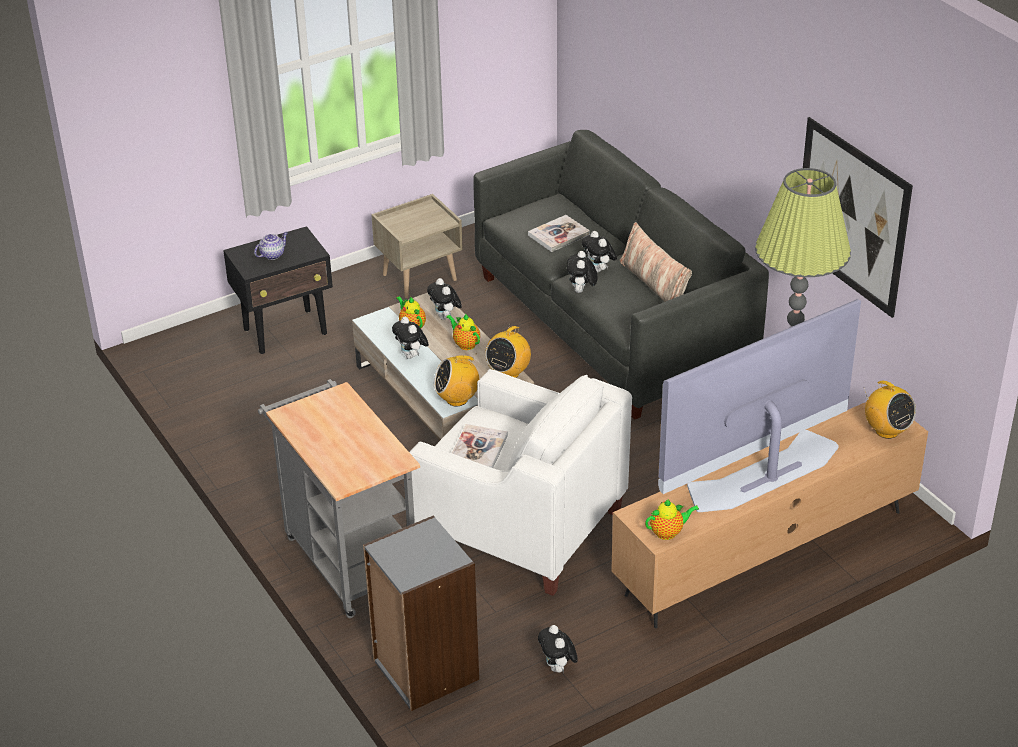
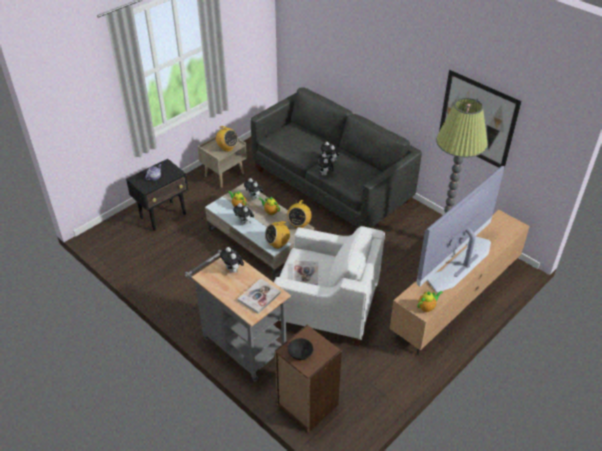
camera: 15 degrees left, 5 degrees up
(403, 557) = (300, 354): none -> black bowl
(424, 670) = (307, 405): grey bookcase -> brown bookcase
(558, 235) = (302, 145): book -> book (259, 297)
(558, 668) = (377, 389): plush toy -> plush toy (233, 270)
(654, 285) = (361, 165): pillow -> none
(886, 431) = (509, 229): radio -> radio (227, 148)

